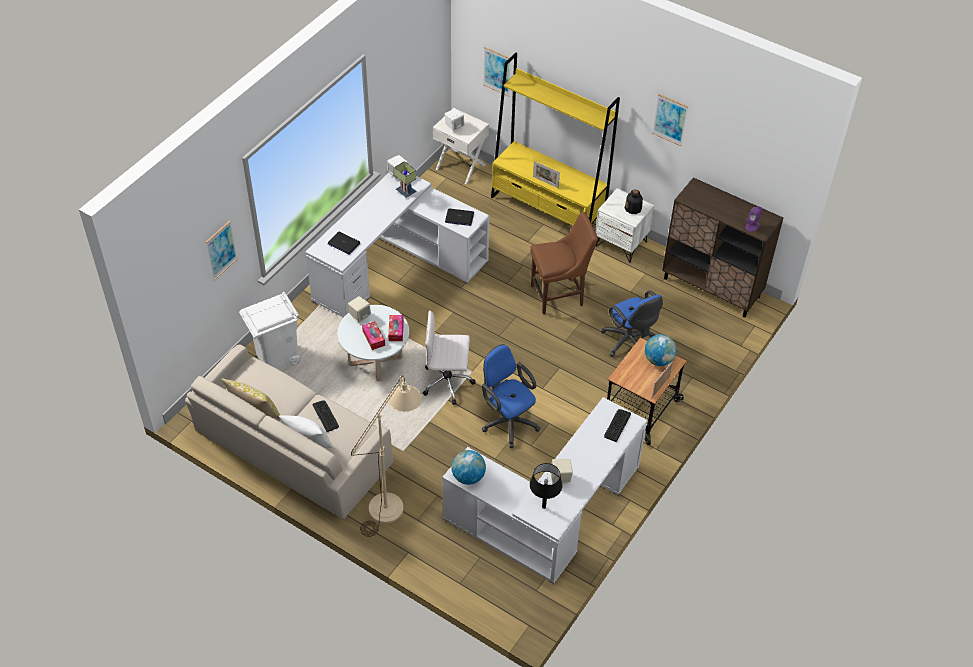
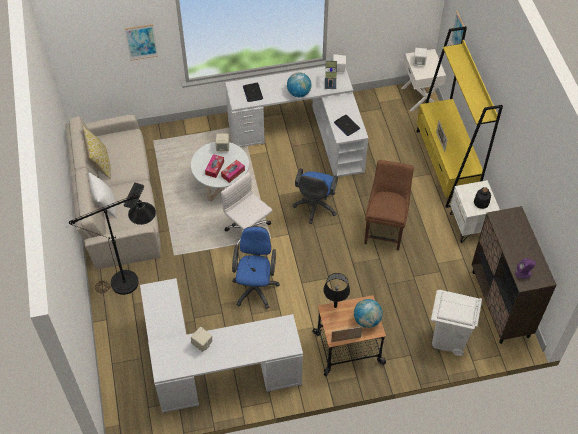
camera: 45 degrees right, 5 degrees up
(276, 356) = (170, 142): white trash can -> white trash can (448, 338)
(392, 501) = (133, 281): beige floor lamp -> black floor lamp
(468, 476) = (154, 297): globe -> globe (299, 93)
(543, 507) = (170, 354): black table lamp -> black table lamp (335, 306)
(559, 295) = (385, 230): brown chair -> brown chair turned 105 degrees counterclockwise
(617, 425) = (279, 340): keyboard -> none
(629, 343) = (394, 298): blue office chair -> blue office chair (315, 207)
(670, 119) = (524, 147): picture -> none

